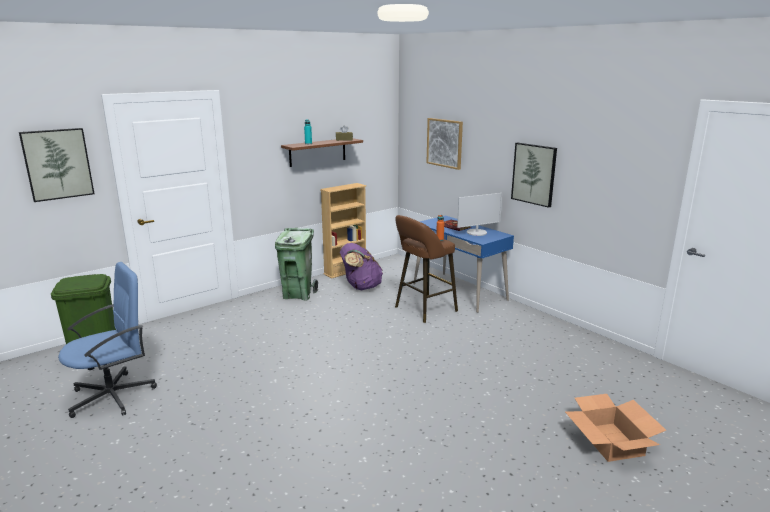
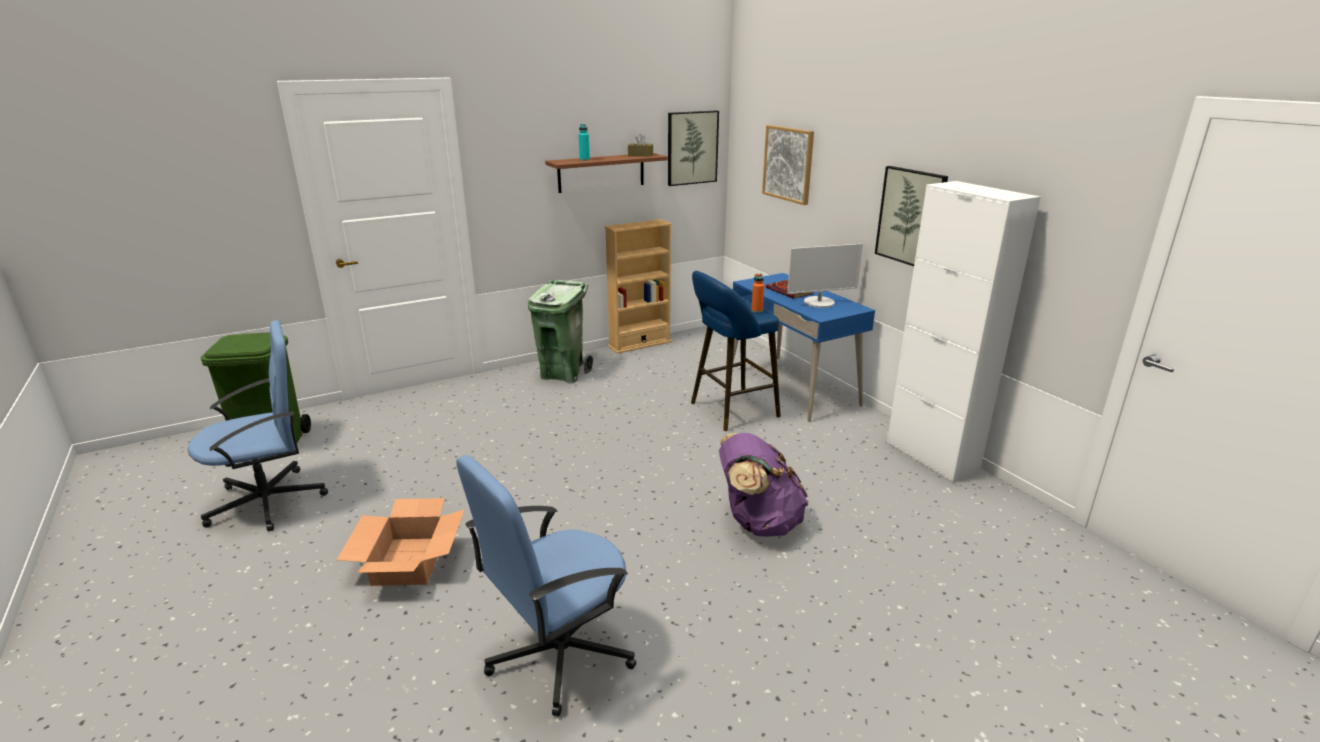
camera: 10 degrees right, 5 degrees up
(57, 164) = (219, 179): picture -> picture (692, 148)
(360, 287) = (653, 369): purple backpack -> purple backpack (758, 522)
(363, 466) = (558, 653): none -> blue office chair
(423, 310) = (730, 411): brown stool -> blue stool
(561, 327) = (931, 457): none -> white cabinet
(610, 442) = (958, 663): cardboard box -> cardboard box (408, 561)

